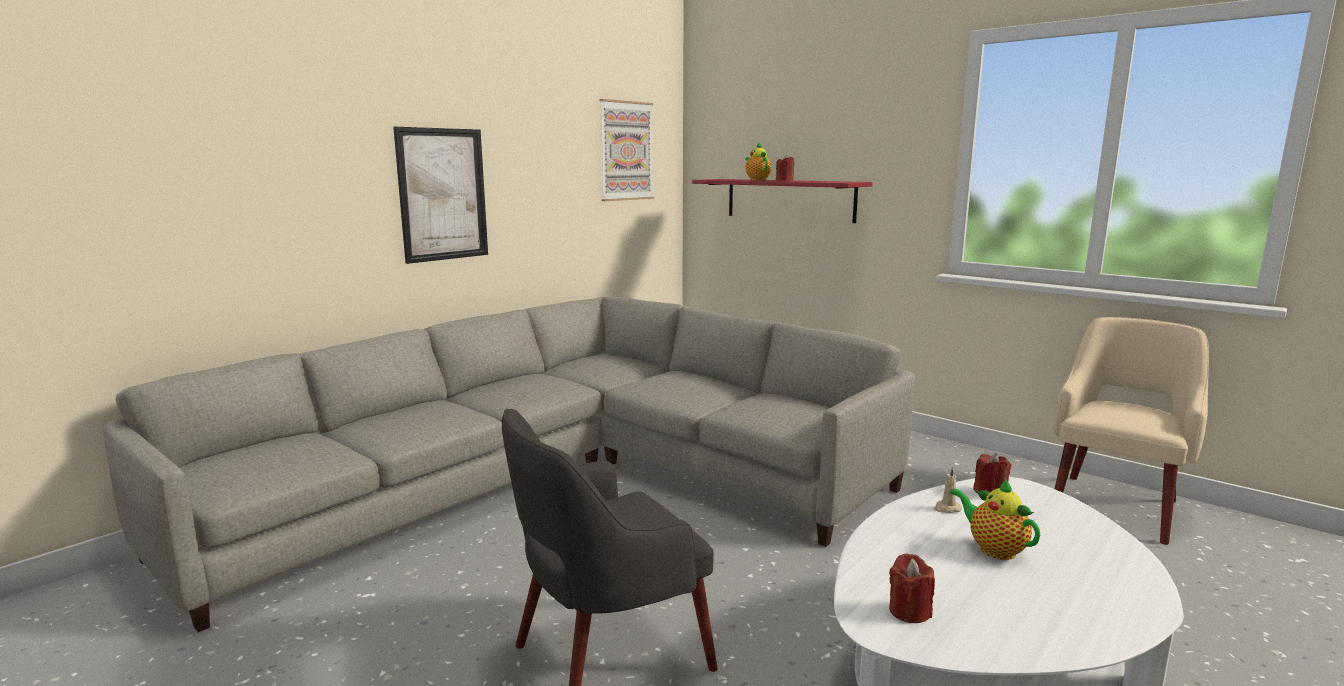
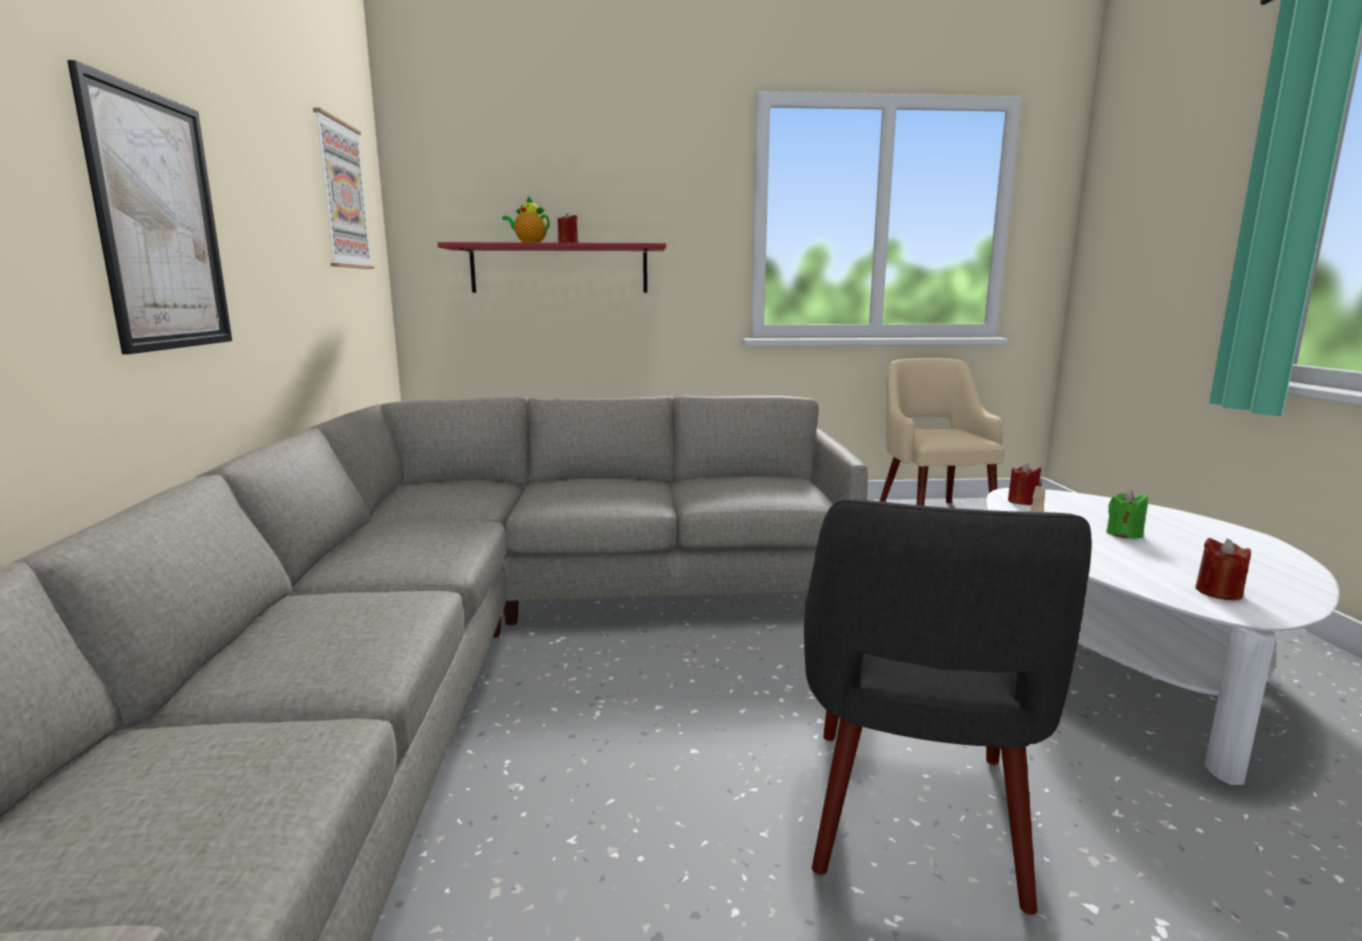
camera: 45 degrees left, 0 degrees up
(993, 549) = (1124, 534): teapot -> green candle

